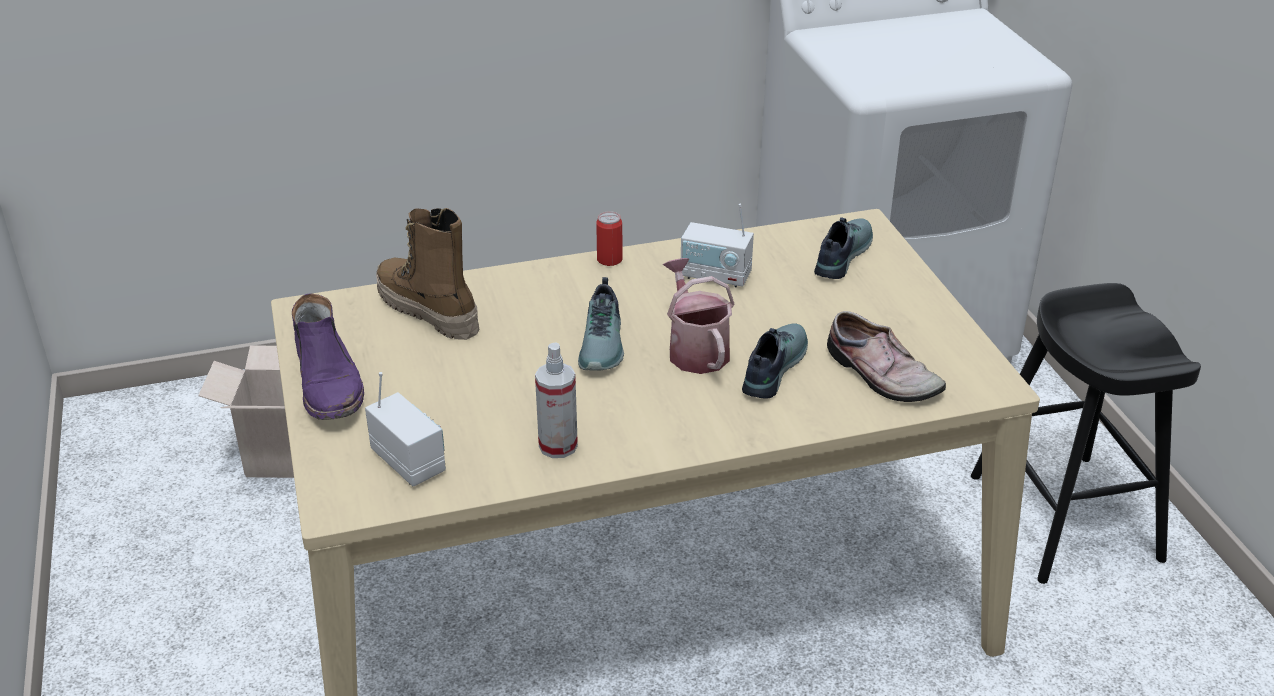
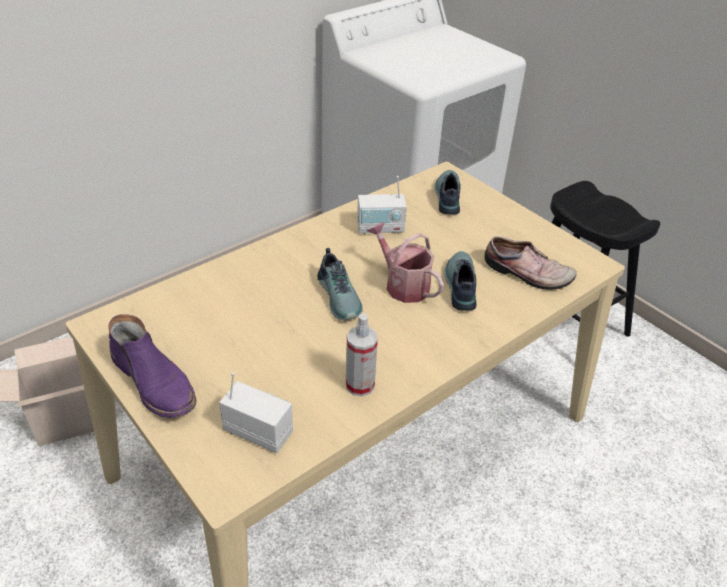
camera: 25 degrees left, 5 degrees up
(427, 312) = (197, 302): boot -> none
(609, 259) = (303, 232): can -> none

